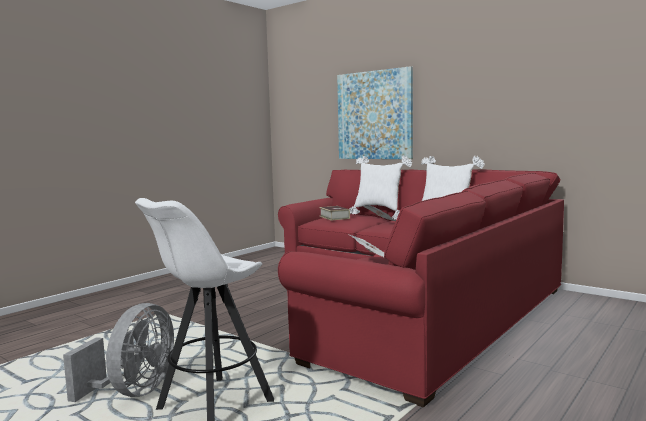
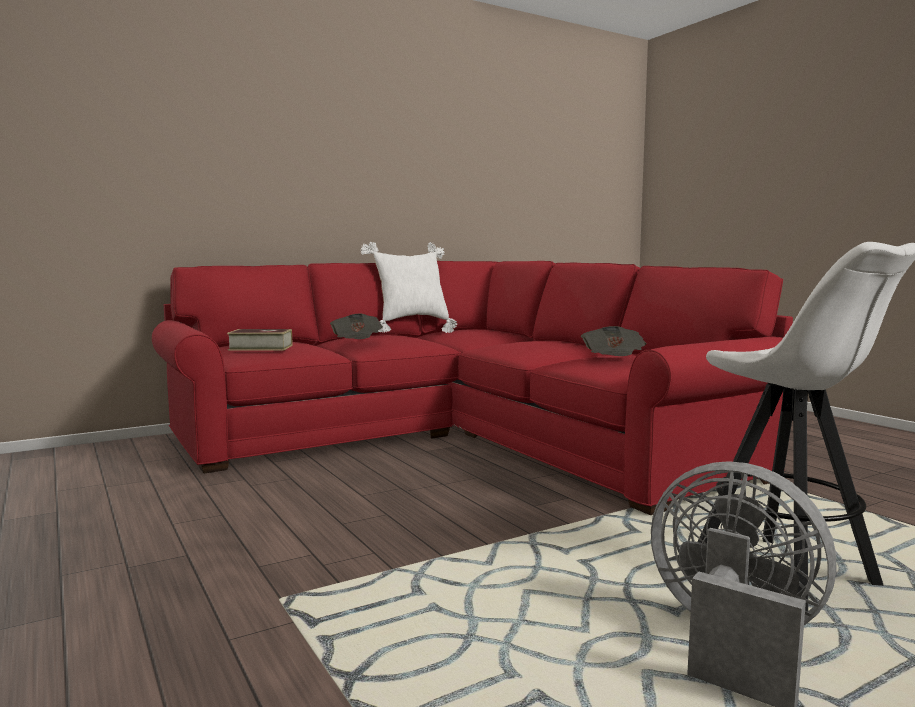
camera: 70 degrees left, 0 degrees up
(374, 115) = (233, 173): picture -> none
(379, 217) = (305, 340): white pillow -> none

